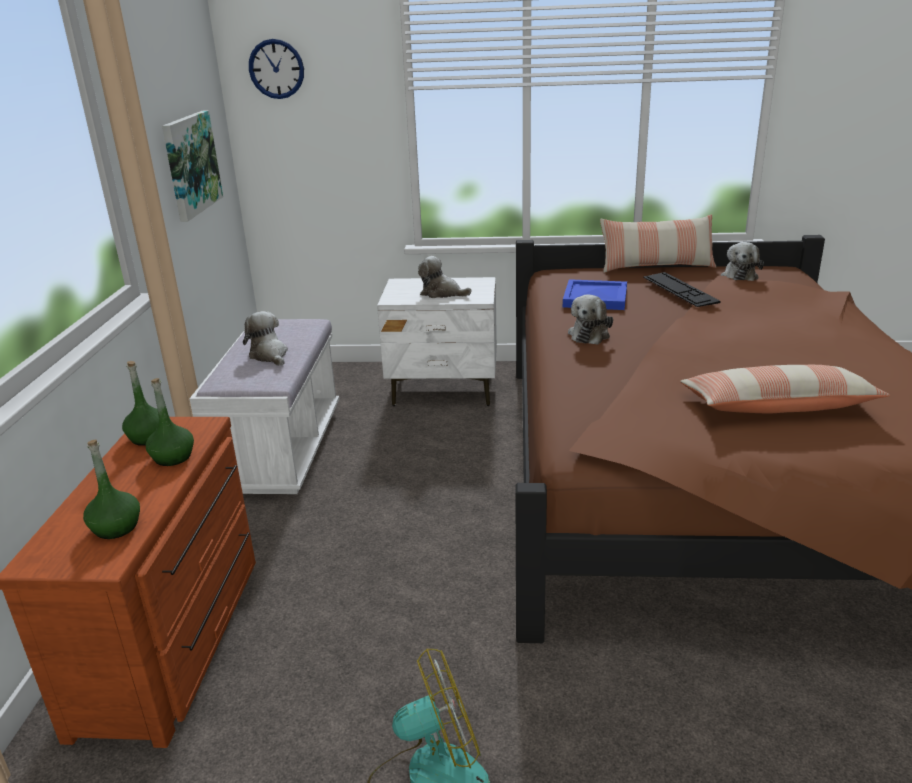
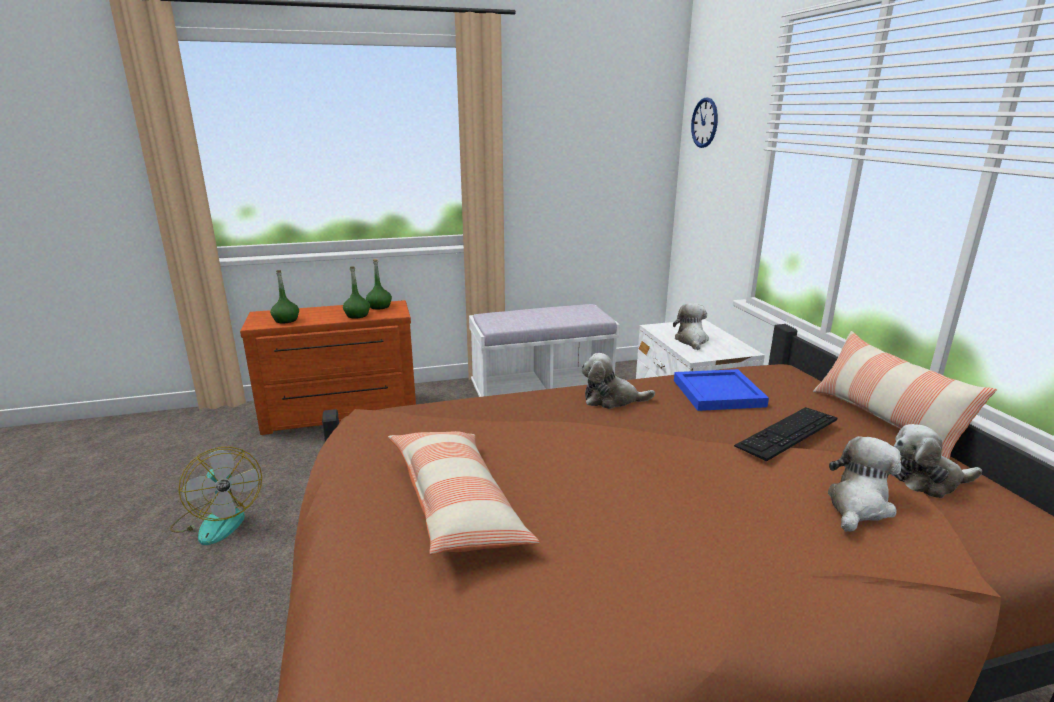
camera: 70 degrees right, 5 degrees down
(190, 164) = (591, 181): picture -> none
(269, 355) = (532, 317): plush toy -> plush toy (858, 506)

